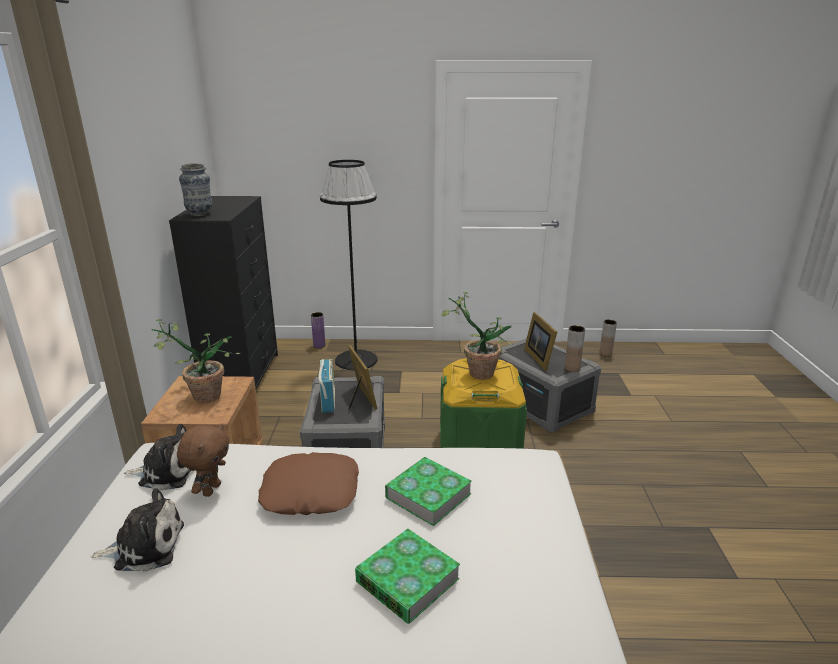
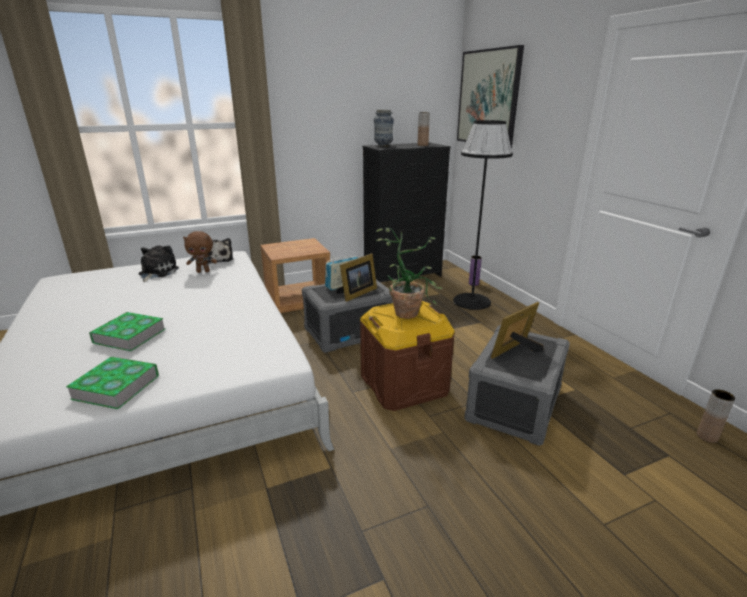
camera: 65 degrees right, 0 degrees up
(145, 546) = (157, 272): plush toy -> plush toy turned 135 degrees counterclockwise
(199, 397) = (295, 247): potted plant -> none
(276, 132) = (488, 98): none -> picture
(311, 491) = (212, 294): brown pillow -> none
(428, 495) = (219, 327): book -> book (116, 387)
(479, 447) = (404, 384): green storage box -> brown storage box
(572, 368) = (517, 373): brown vase -> brown vase (422, 145)

